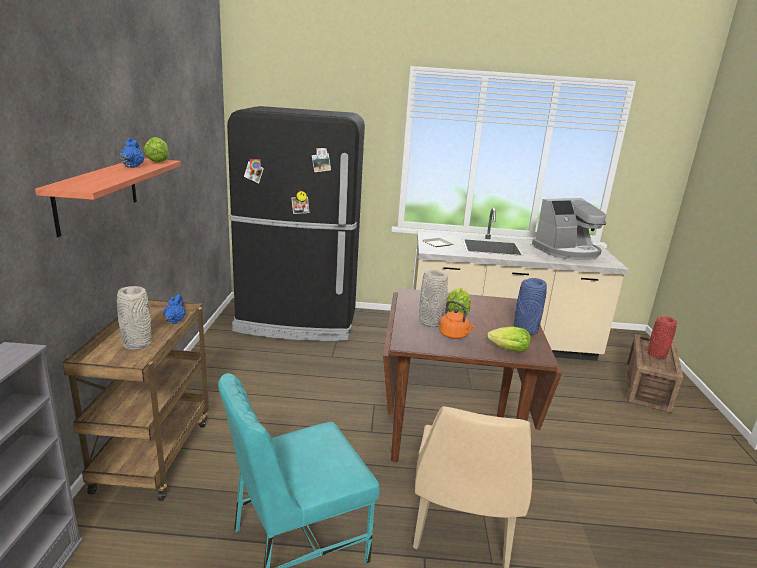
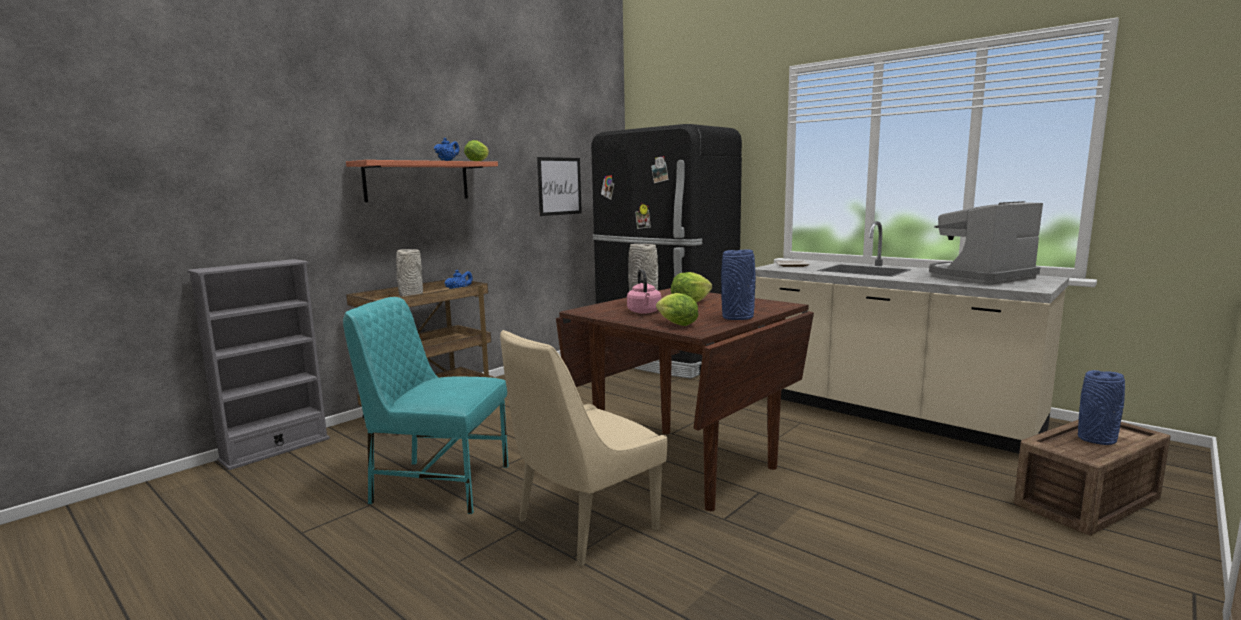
camera: 40 degrees right, 10 degrees down
(191, 166) = (559, 186): none -> picture
(454, 336) = (644, 312): orange kettle -> pink kettle
(567, 251) = (979, 277): coffee machine -> coffee machine turned 135 degrees clockwise
(656, 354) = (1097, 439): red vase -> blue vase

